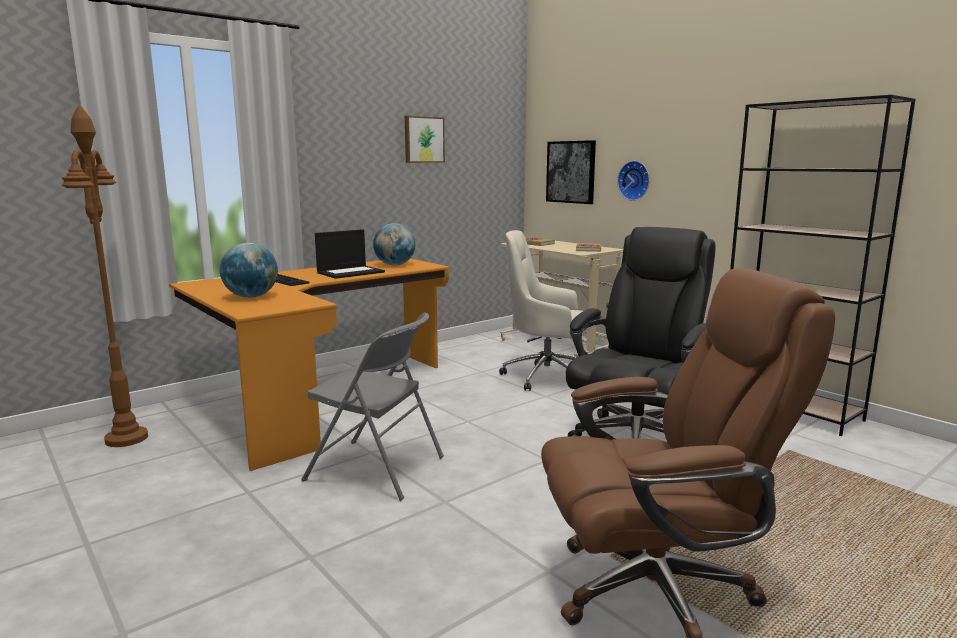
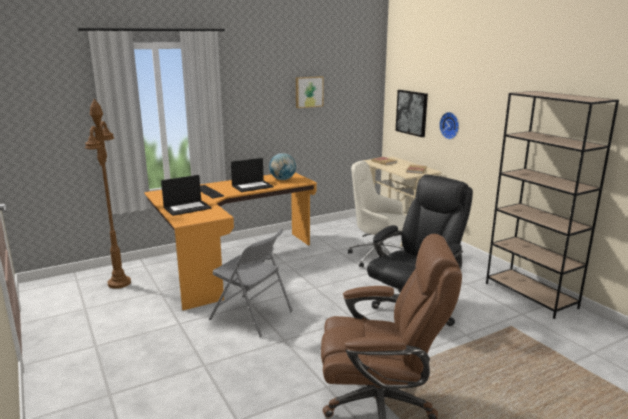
camera: 10 degrees right, 5 degrees up
(251, 297) = (187, 208): globe -> laptop

